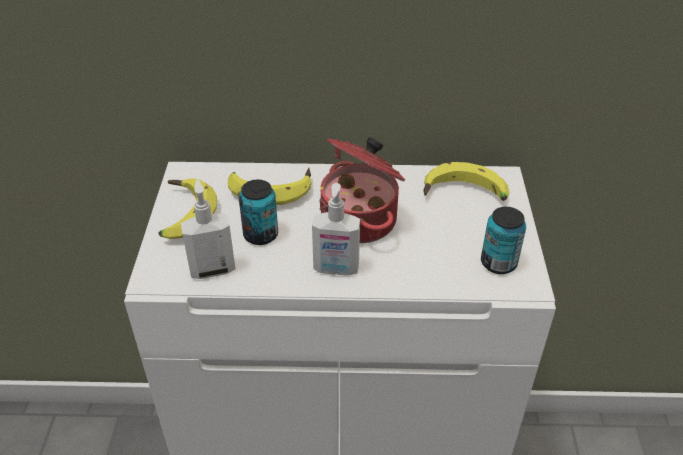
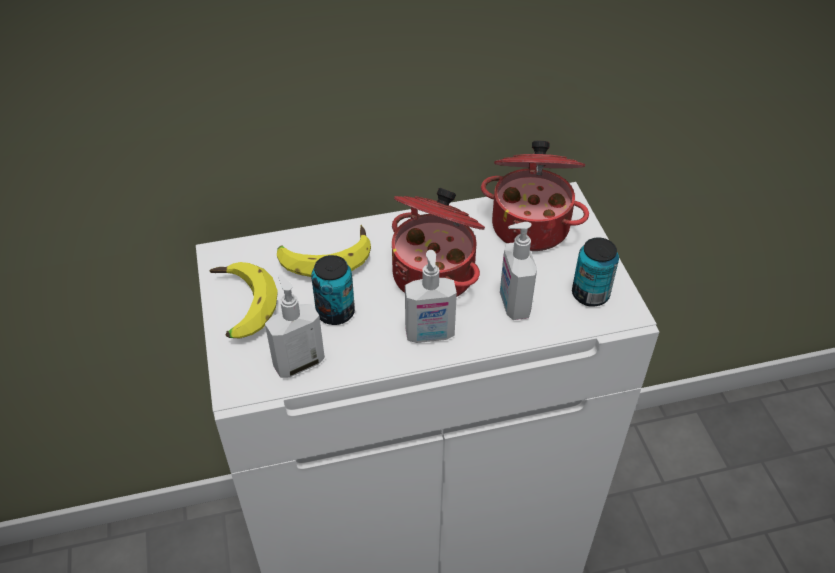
camera: 15 degrees left, 5 degrees up
(422, 258) = (513, 304): none -> soap dispenser
(464, 195) = (531, 225): banana -> cooking pot

